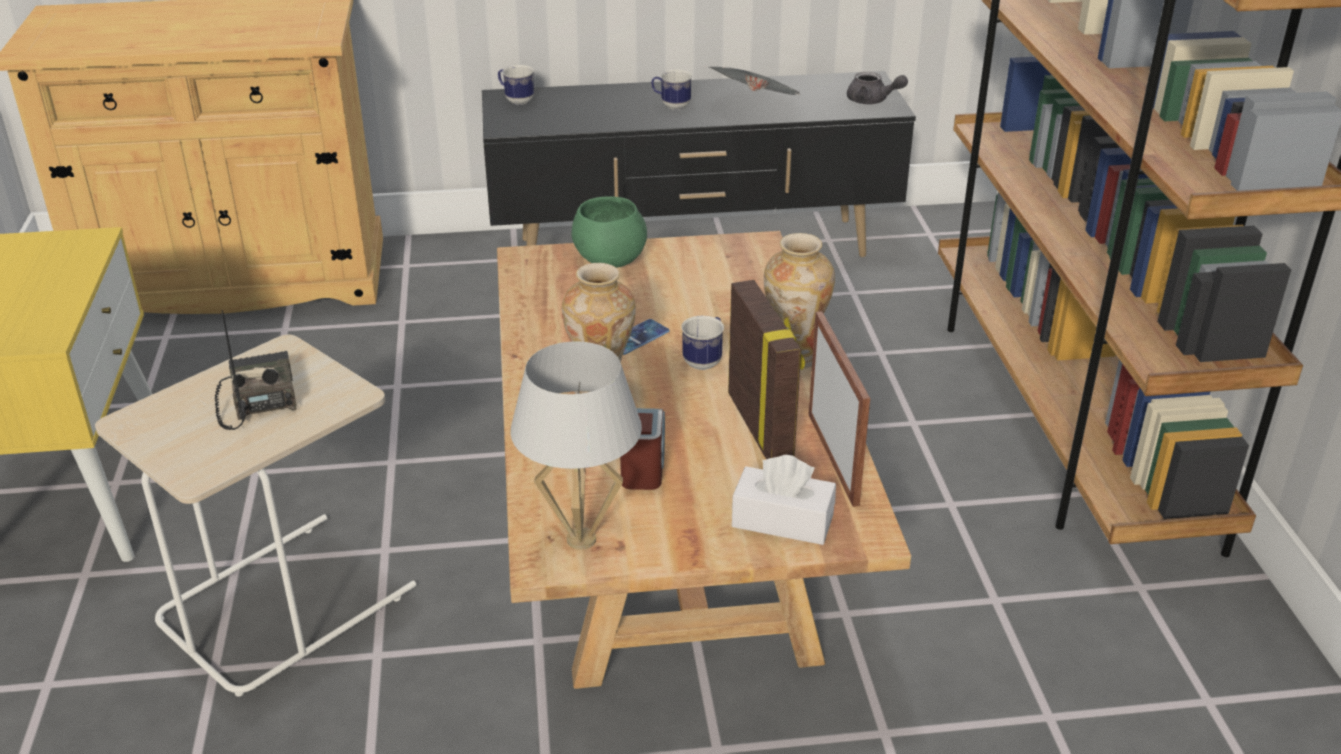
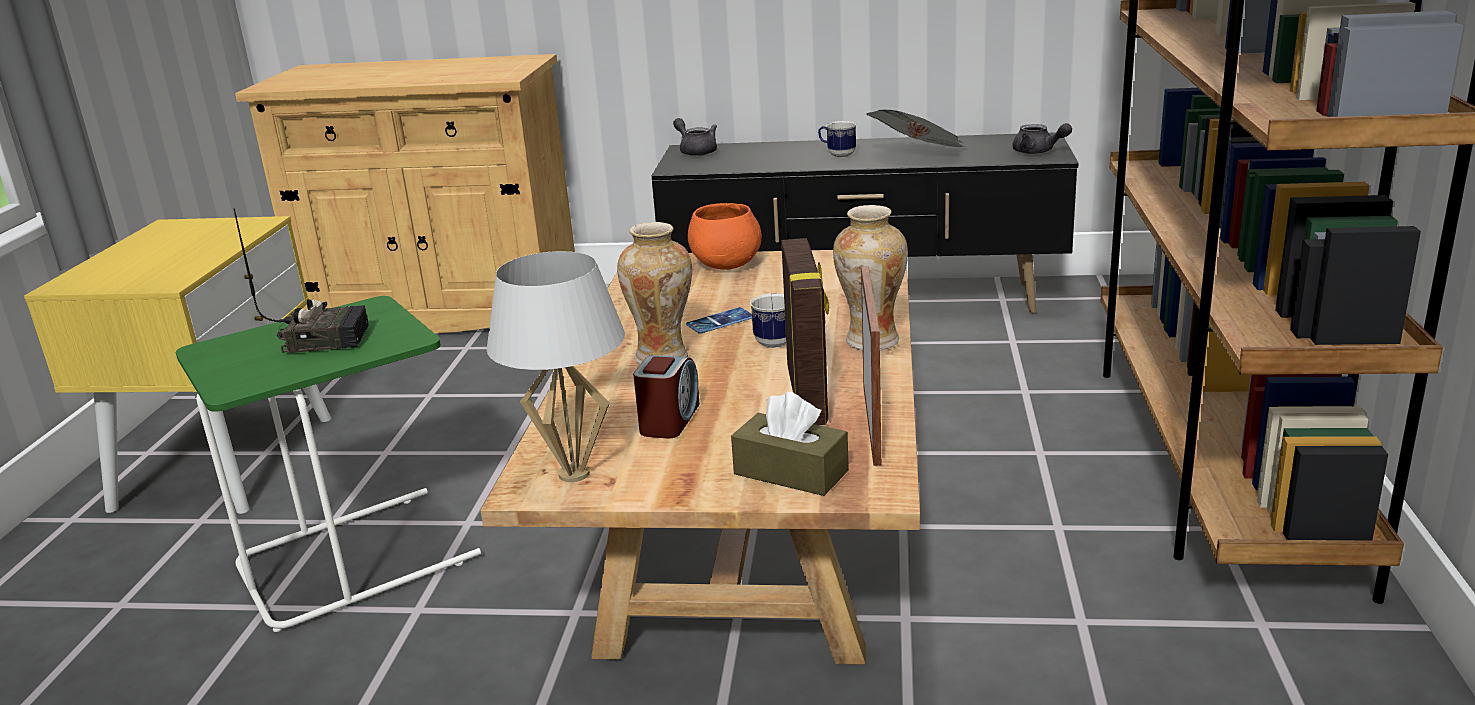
camera: 15 degrees right, 10 degrees down
(257, 399) = (324, 338): radio -> radio turned 90 degrees clockwise
(285, 600) = (358, 556): beige side table -> green side table
(516, 100) = (696, 151): mug -> grey teapot
(610, 260) = (727, 265): green bowl -> orange bowl
(782, 521) = (791, 472): white tissue box -> brown tissue box

